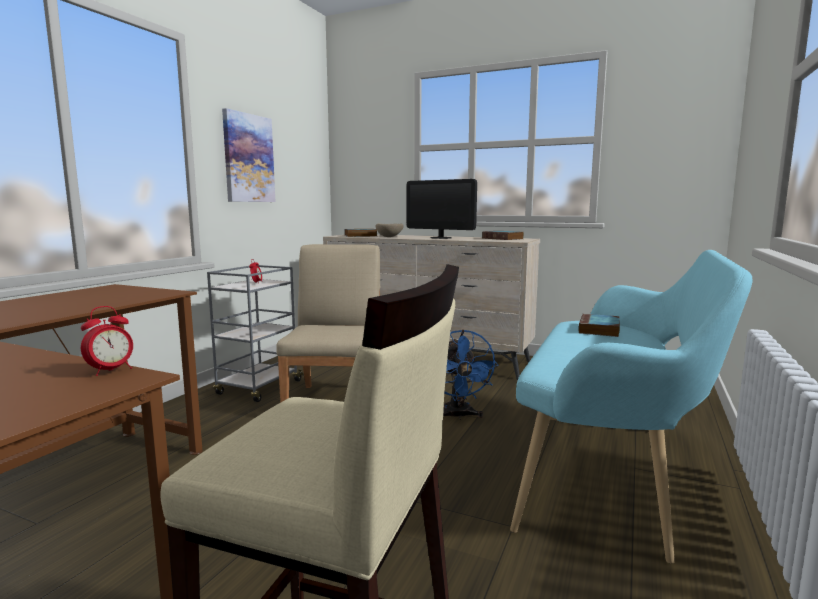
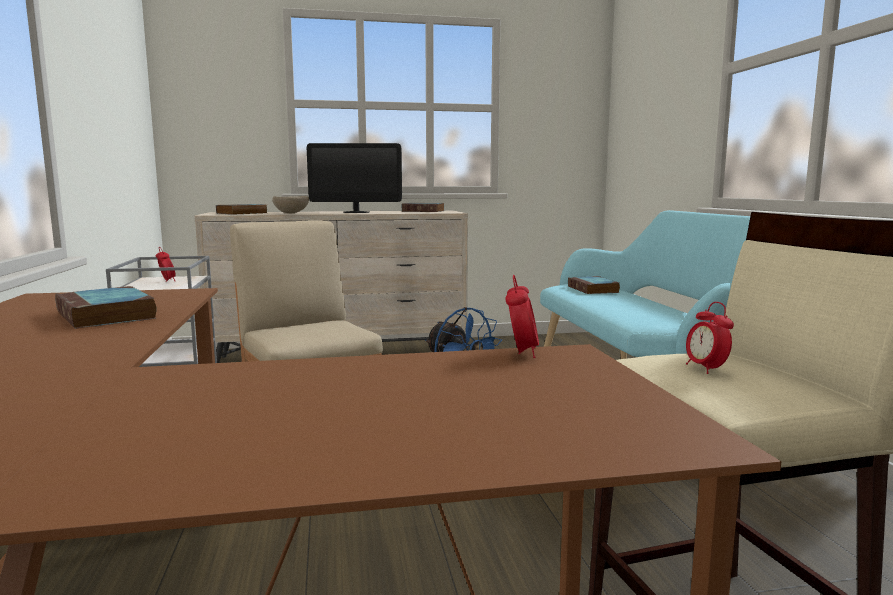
camera: 35 degrees left, 0 degrees up
(81, 303) = (107, 315): none -> book
(248, 158) = (92, 100): picture -> none
(300, 424) = (706, 369): none -> alarm clock

